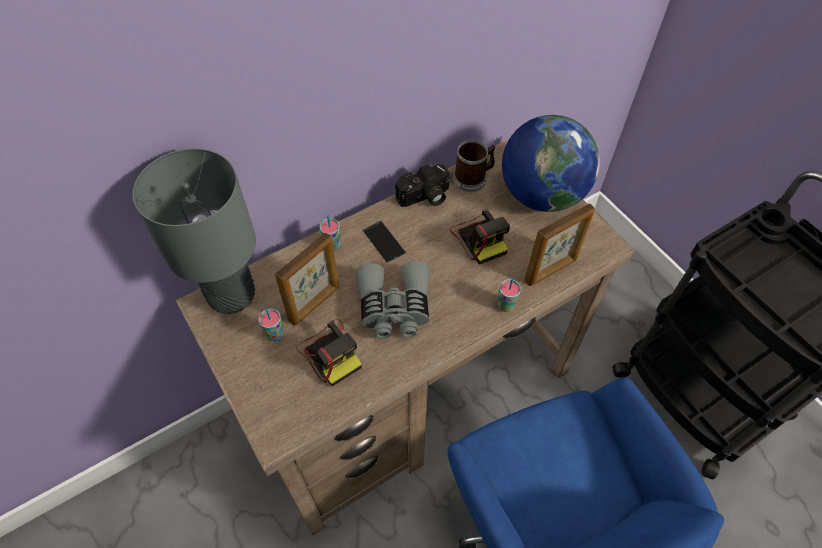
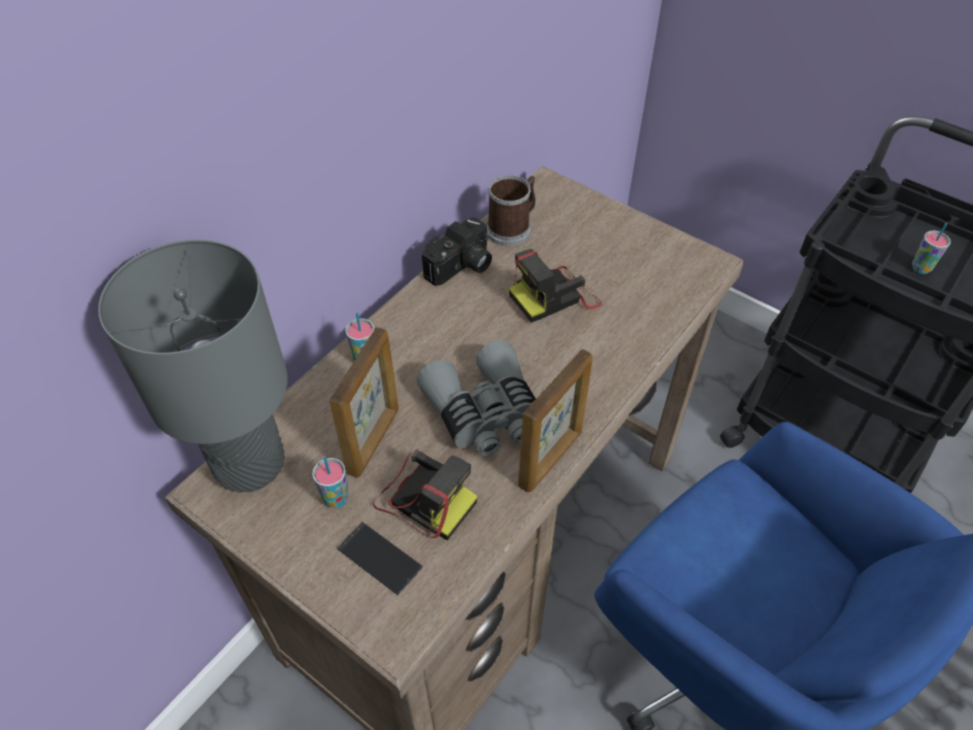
camera: 20 degrees left, 5 degrees down
(384, 241) = (432, 335): phone -> phone (379, 558)
(479, 238) = (554, 297): camera -> camera turned 105 degrees clockwise
(505, 306) = (625, 368): cup -> cup (920, 268)
(541, 194) = (605, 226): globe -> none
(551, 270) = (660, 310): picture frame -> picture frame (551, 458)

